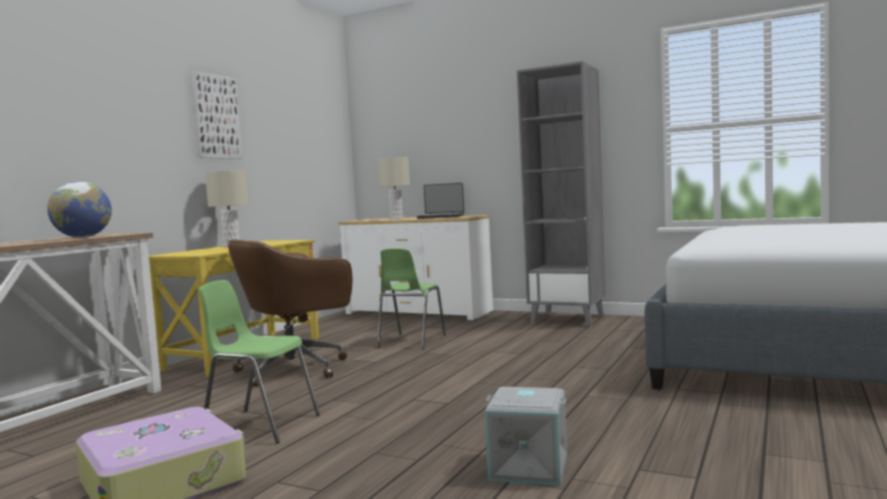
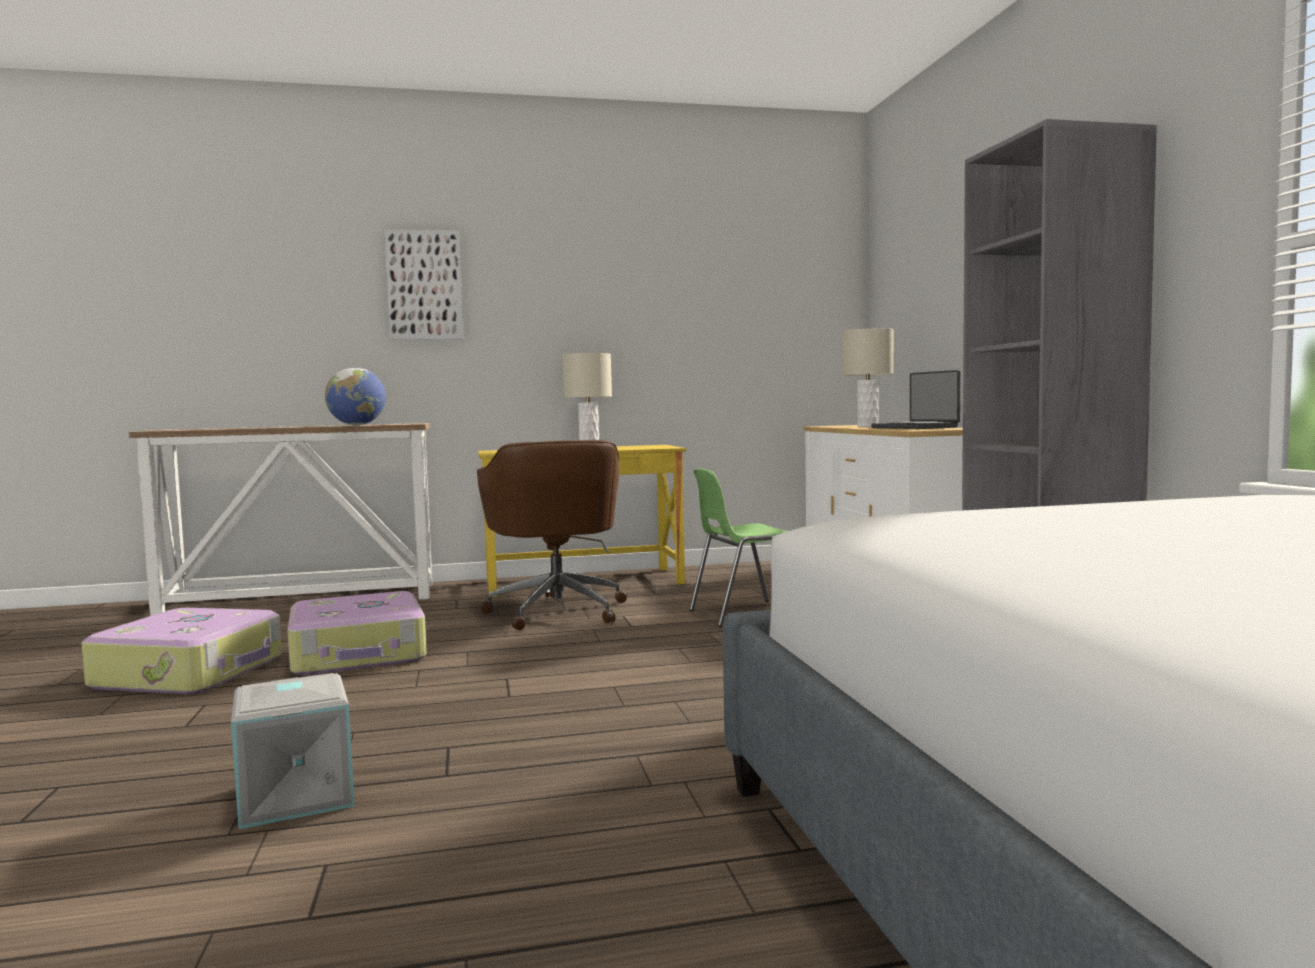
camera: 50 degrees right, 0 degrees up
(216, 116) = (602, 286): picture -> picture (424, 285)
(260, 425) = (359, 653): green chair -> suitcase
(296, 369) = (557, 610): brown office chair -> brown office chair turned 120 degrees counterclockwise

